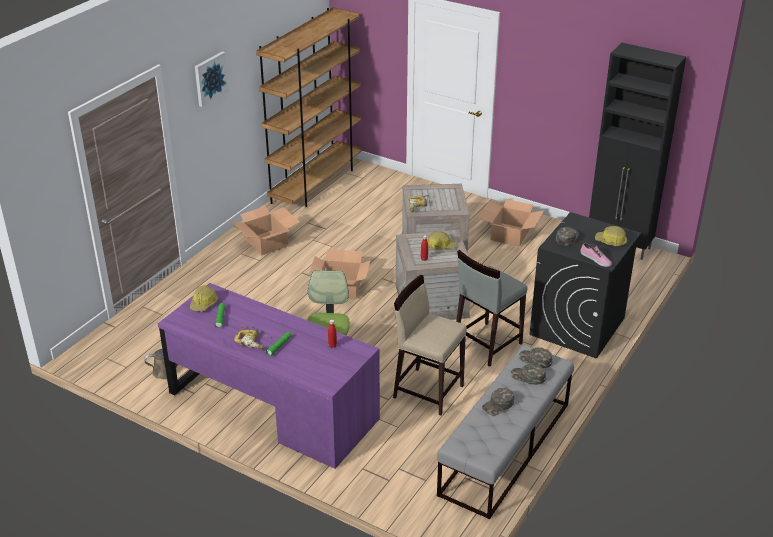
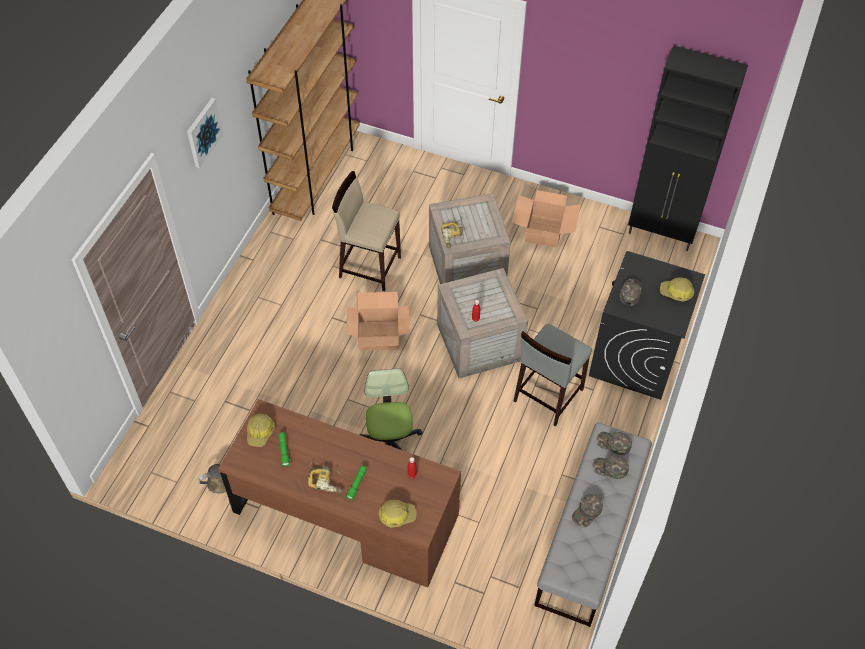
camera: 10 degrees left, 20 degrees up
(267, 242) = (283, 276): cardboard box -> none
(272, 406) = (345, 514): purple desk -> brown desk
(428, 391) = (499, 469): beige stool -> beige stool (369, 266)
(440, 246) = (489, 296): hard hat -> hard hat (397, 515)
(595, 259) = (665, 322): shoe -> none

